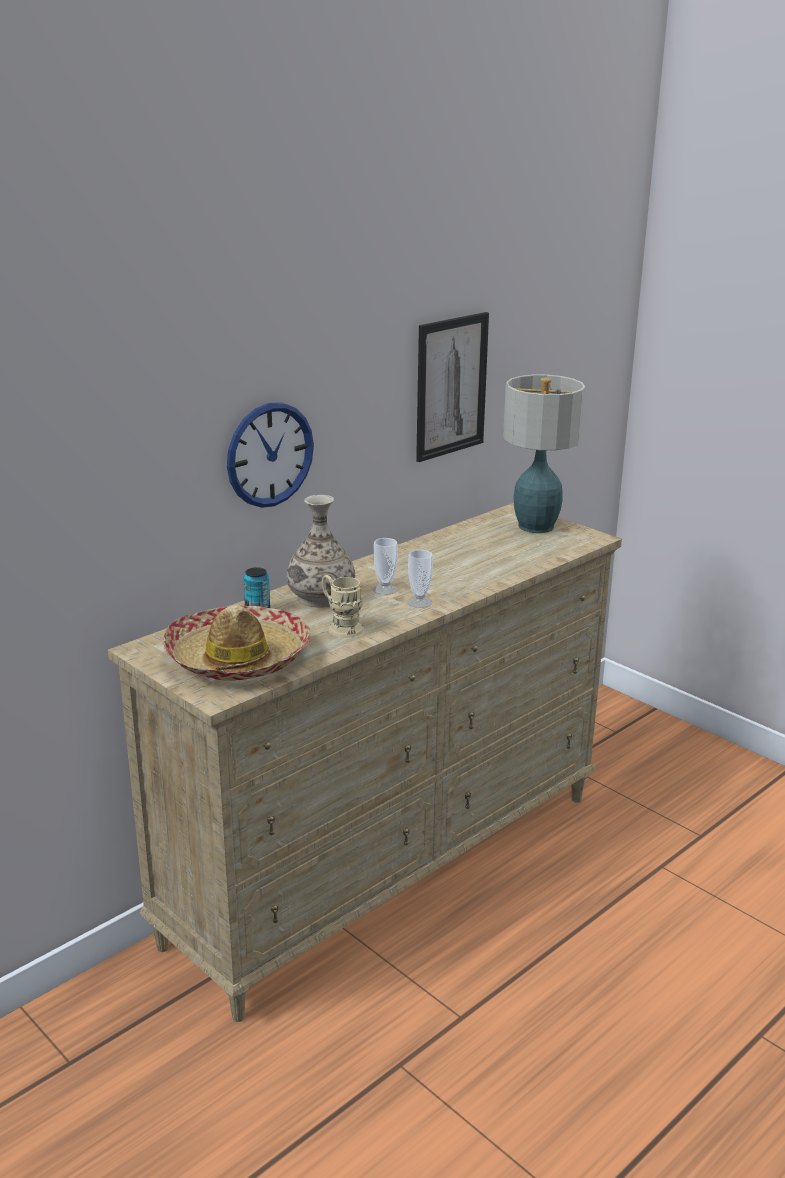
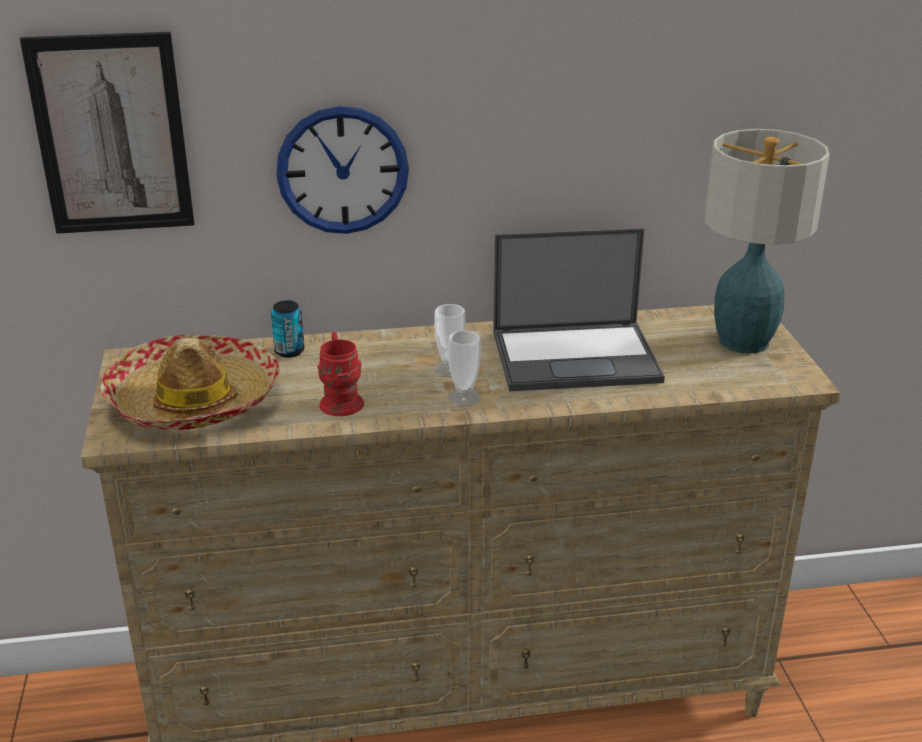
camera: 35 degrees right, 5 degrees up
(320, 597) = (370, 356): vase -> none
(341, 627) = (340, 399): beige mug -> red mug
(451, 386) = (656, 126): picture -> picture (112, 134)
(453, 560) = (577, 356): none -> laptop

